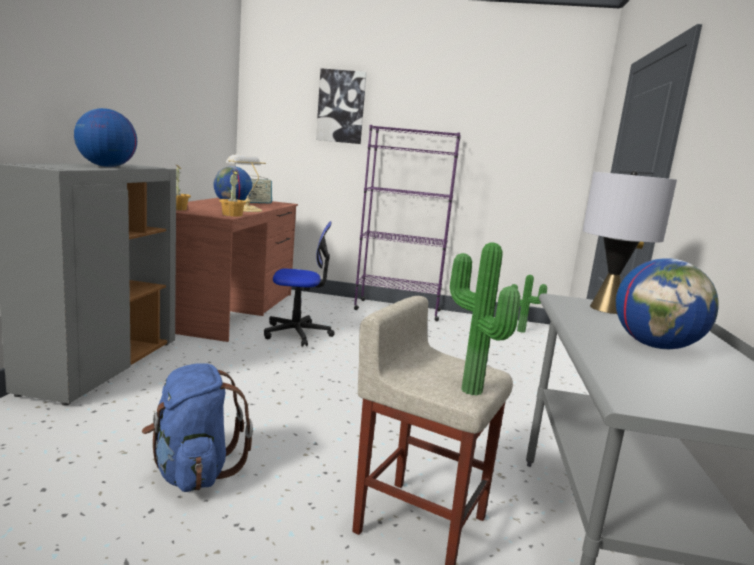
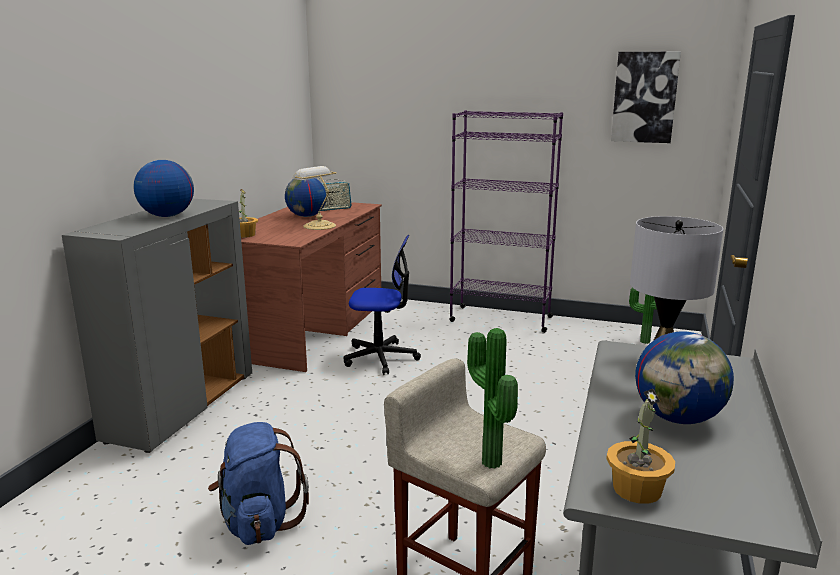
camera: 10 degrees right, 5 degrees up
(232, 215) = (301, 239): potted plant -> potted plant (636, 489)
(341, 106) = (423, 88): picture -> picture (644, 97)

